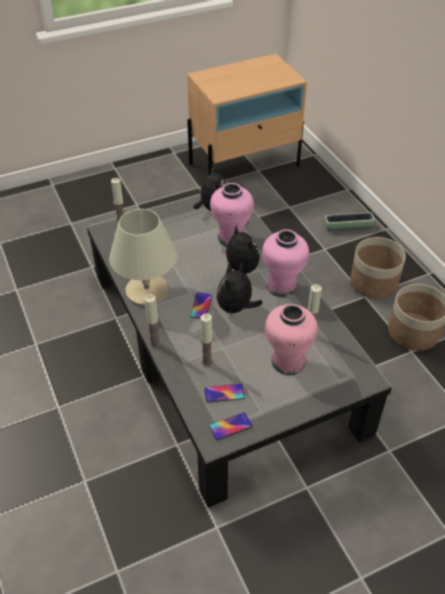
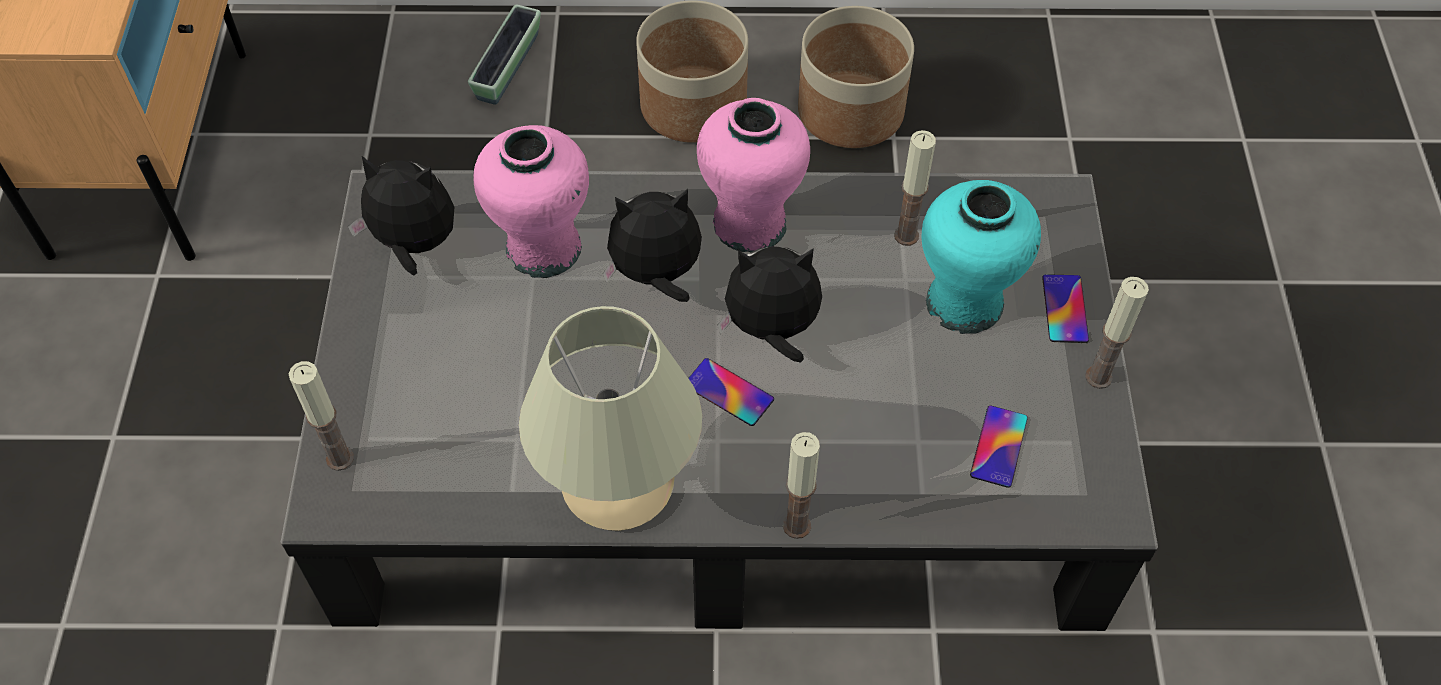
camera: 65 degrees left, 10 degrees up
(207, 362) = (900, 445): candle -> candle (1098, 377)
(230, 426) = (1087, 468): phone -> phone (1065, 309)
(236, 308) = (771, 330): plush toy -> plush toy turned 120 degrees clockwise
(288, 362) = (965, 304): pink vase -> turquoise vase

